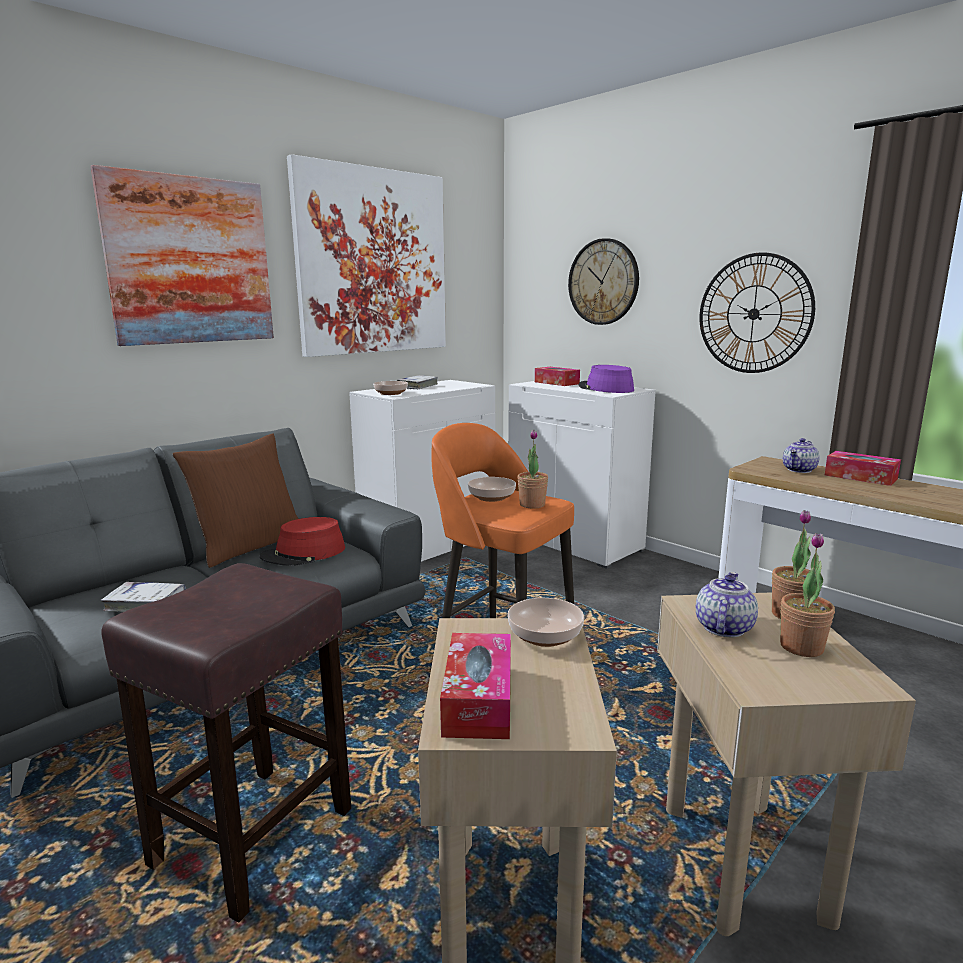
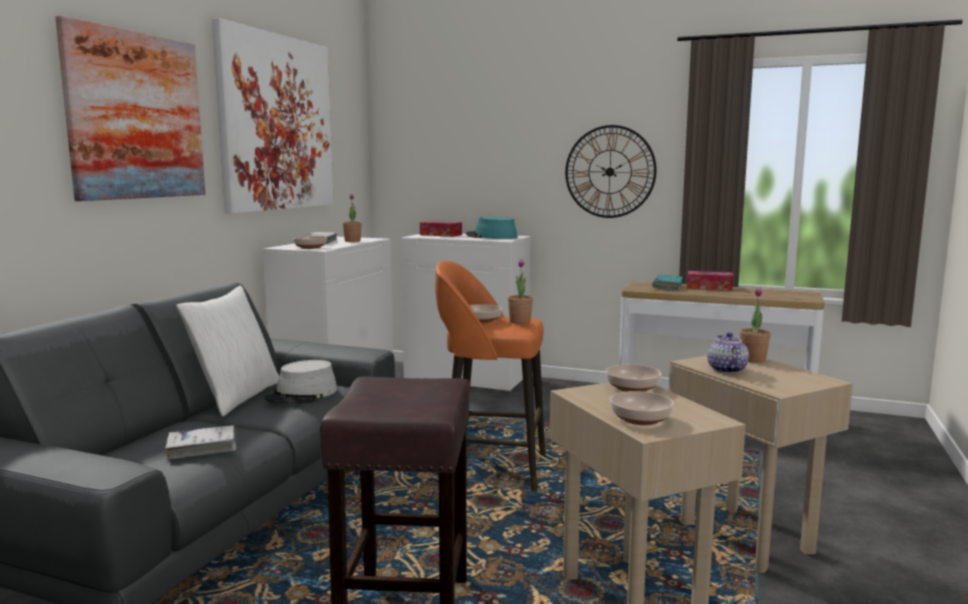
camera: 25 degrees left, 5 degrees down
(249, 546) = (236, 397): brown pillow -> white pillow
(304, 553) = (302, 395): red hat -> grey hat
(478, 699) = (642, 419): tissue box -> bowl
(603, 282) = (475, 146): wall clock -> none
(605, 388) = (491, 237): purple hat -> turquoise hat
(799, 470) = (667, 287): teapot -> turquoise book
(801, 647) = (776, 372): potted plant -> potted plant (352, 241)

